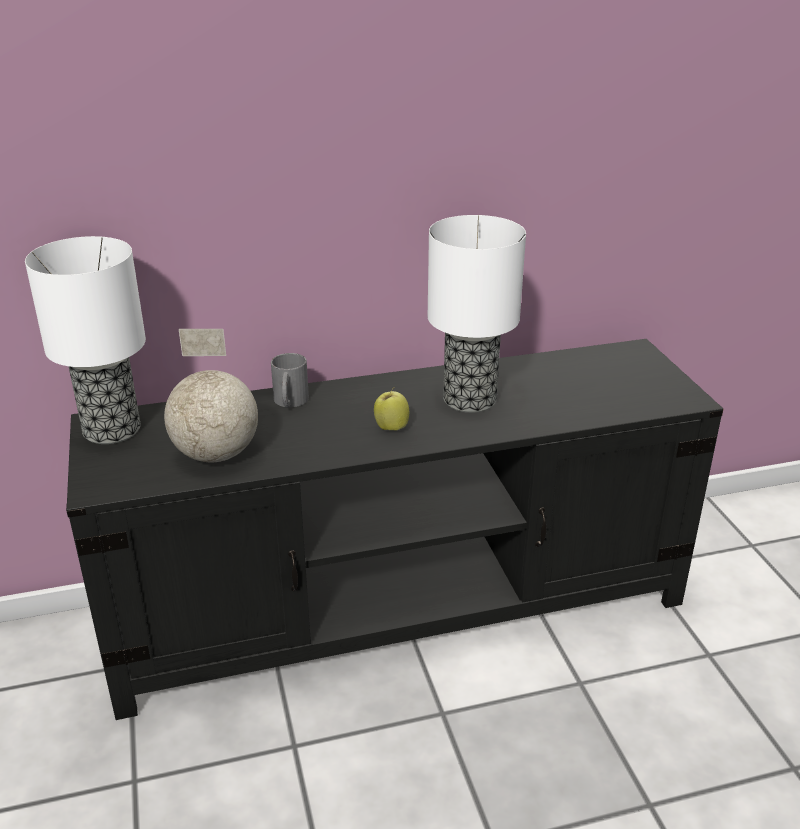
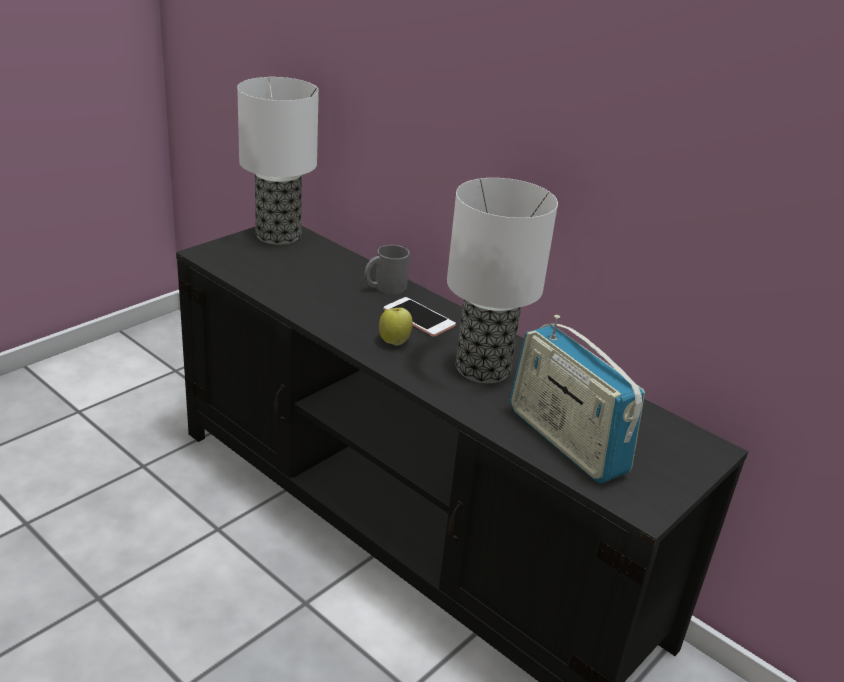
camera: 55 degrees right, 0 degrees up
(217, 455) = (283, 281): globe -> none
(361, 402) = (419, 317): none -> phone
(594, 400) = (566, 441): none -> radio

